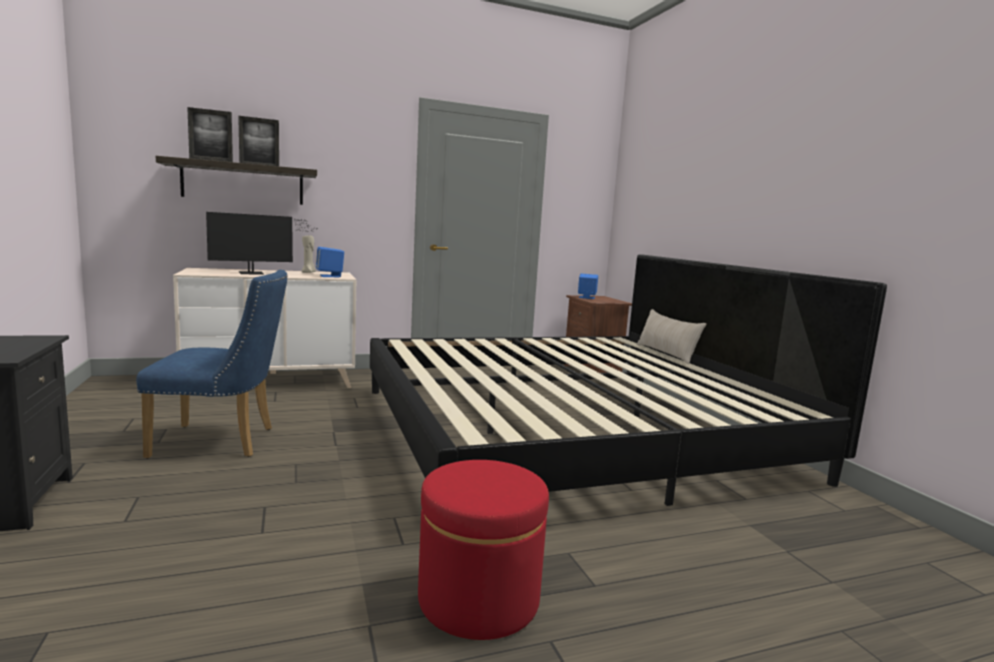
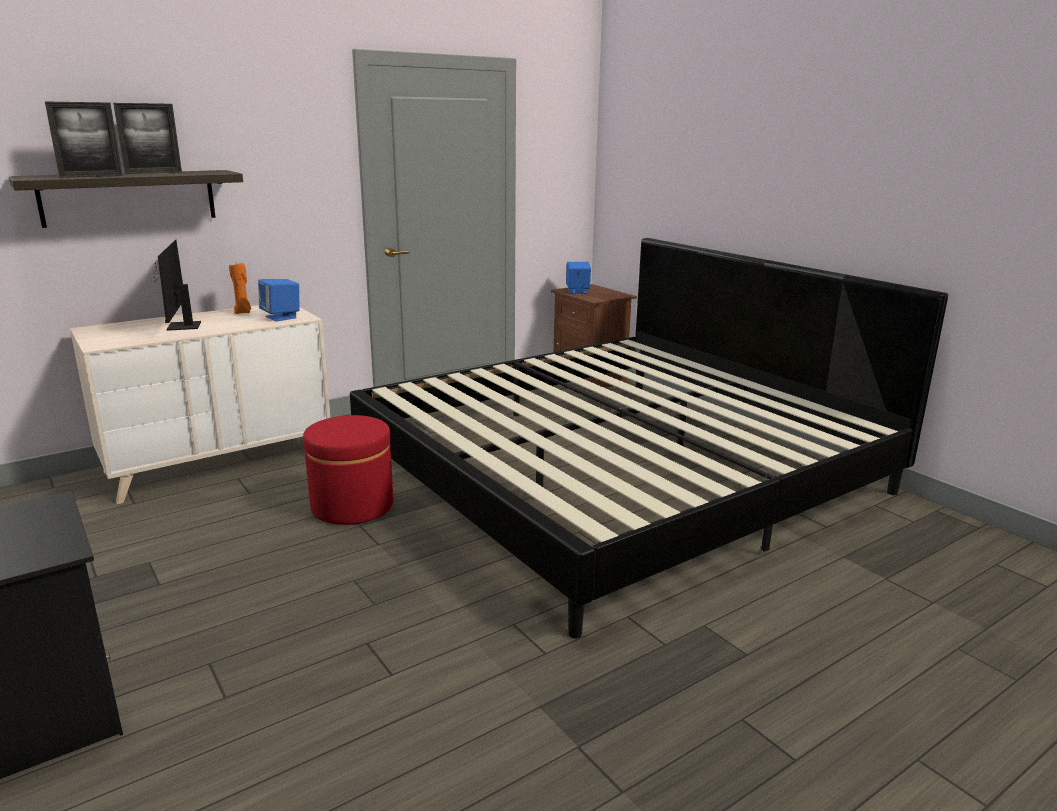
camera: 15 degrees left, 10 degrees up
(223, 442) = (241, 568): blue chair -> none
(255, 273) = (181, 327): monitor -> monitor turned 120 degrees clockwise
(308, 272) = (243, 312): beige candle -> orange candle
(478, 599) = (656, 694): red ottoman -> red ottoman (352, 506)
(666, 354) = (693, 361): beige pillow -> none

